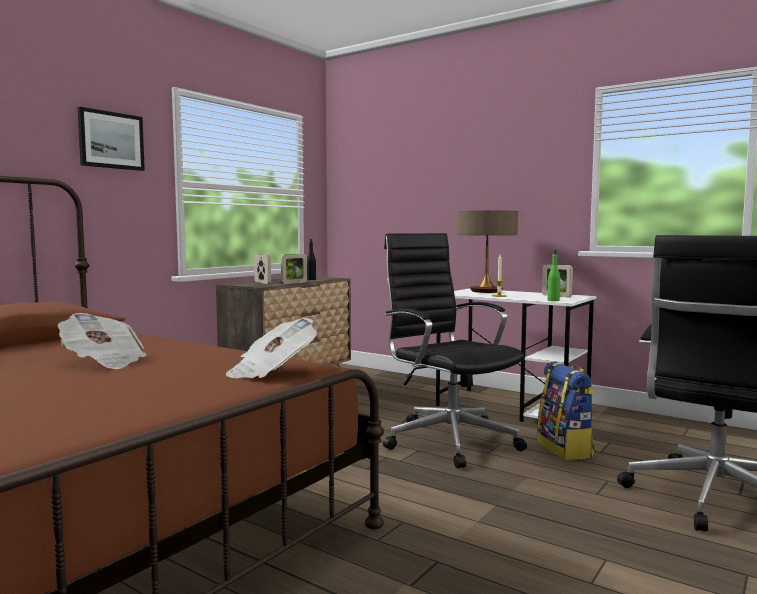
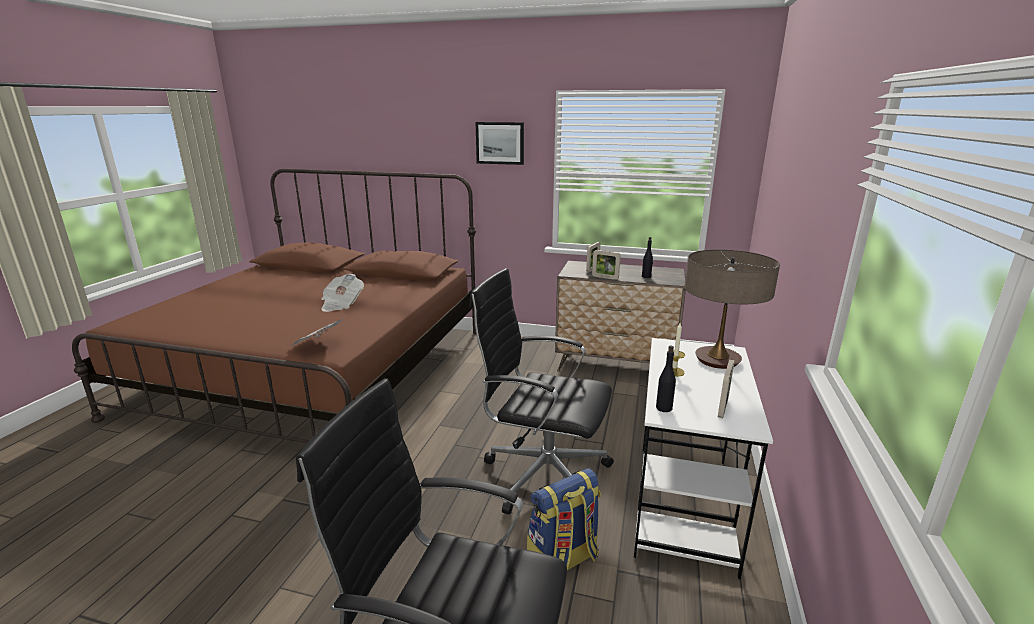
camera: 70 degrees right, 15 degrees up
(449, 440) = (542, 474): black office chair -> black office chair turned 105 degrees counterclockwise
(553, 300) = (664, 408): green bottle -> black bottle

